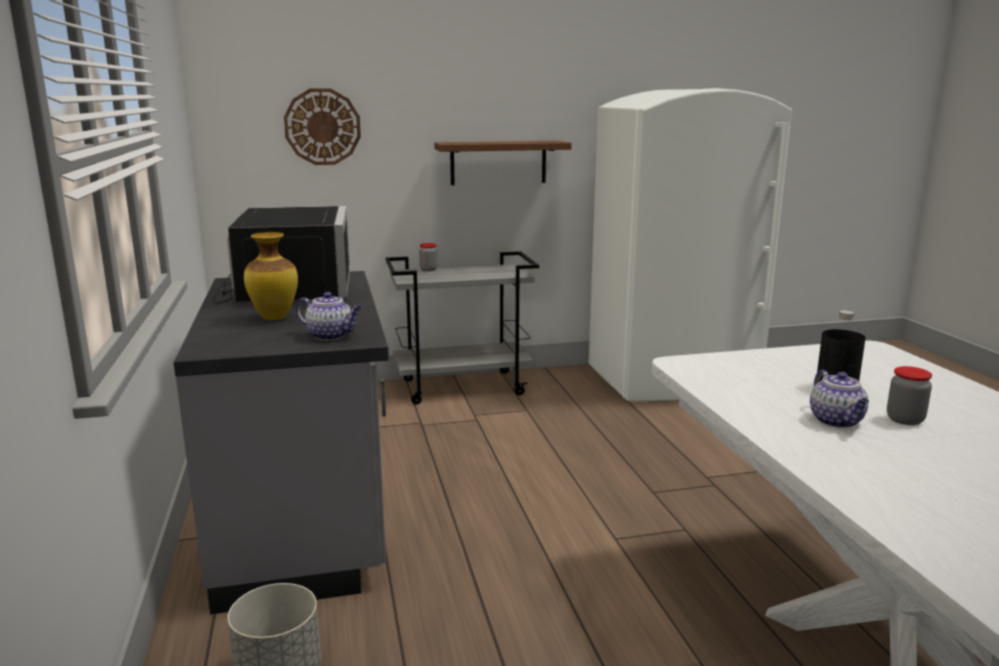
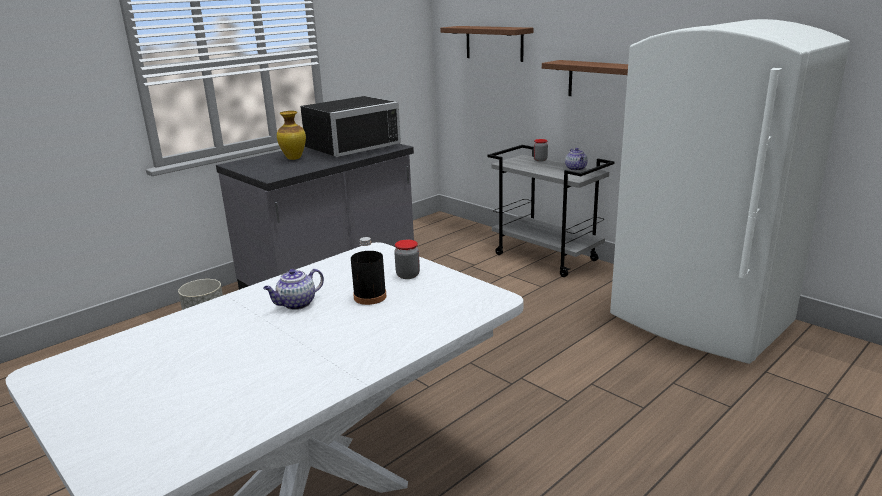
camera: 60 degrees right, 5 degrees up
(322, 127) = (494, 43): wall clock -> brown shelf
(331, 336) = (273, 172): teapot -> teapot (576, 169)
(905, 420) = (317, 324): jar -> jar (408, 275)

